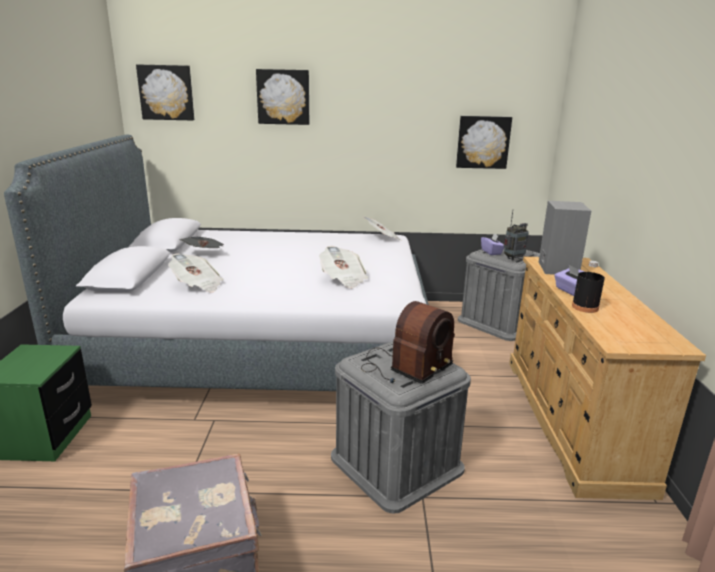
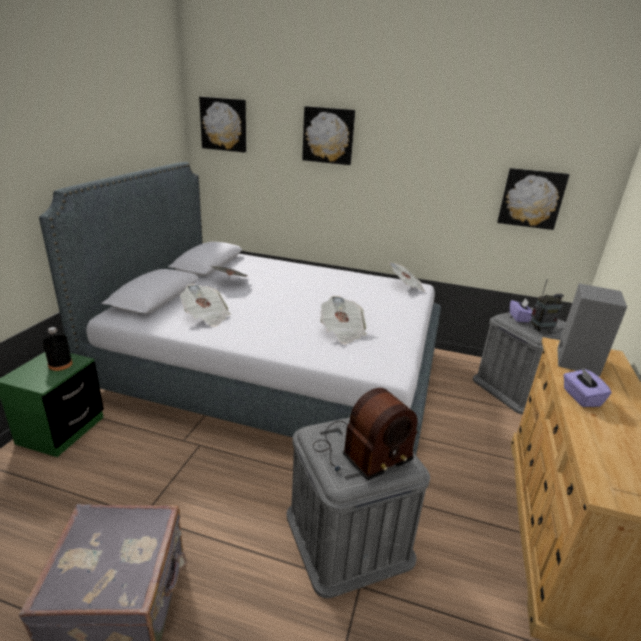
camera: 15 degrees right, 5 degrees up
(585, 307) = (588, 425): black bottle -> black bottle (60, 364)

